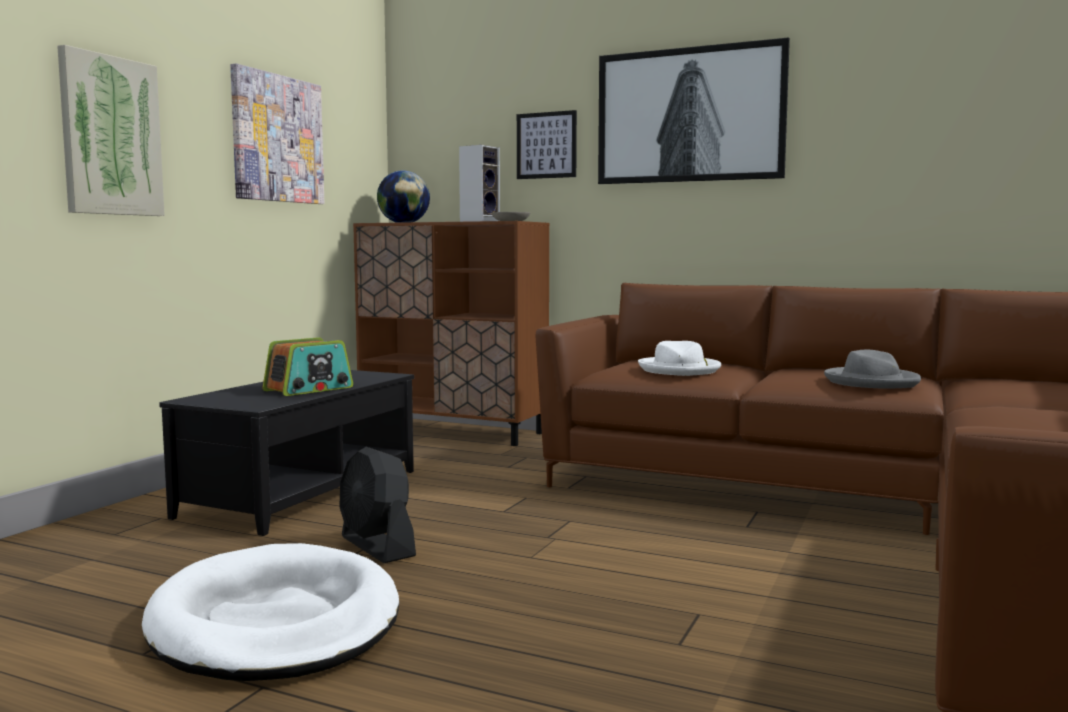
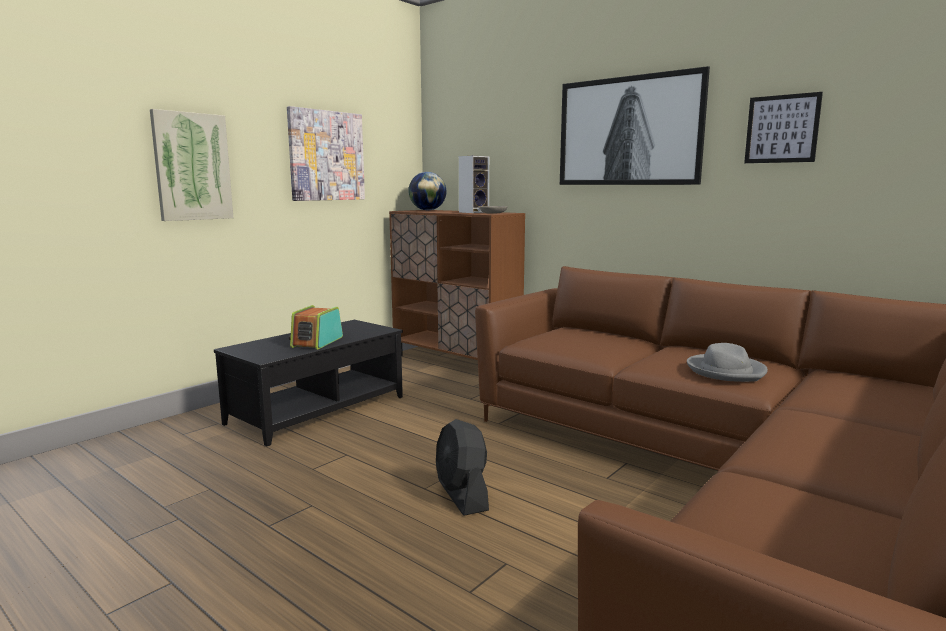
camera: 15 degrees right, 5 degrees up
(275, 622) = (219, 525): white dog bed -> none
(309, 389) = (316, 342): radio -> radio turned 135 degrees clockwise
(377, 546) = (330, 465): black fan -> black fan (462, 495)
(546, 145) = (525, 153): picture -> picture (782, 129)
(680, 370) = (583, 343): white hat -> none

